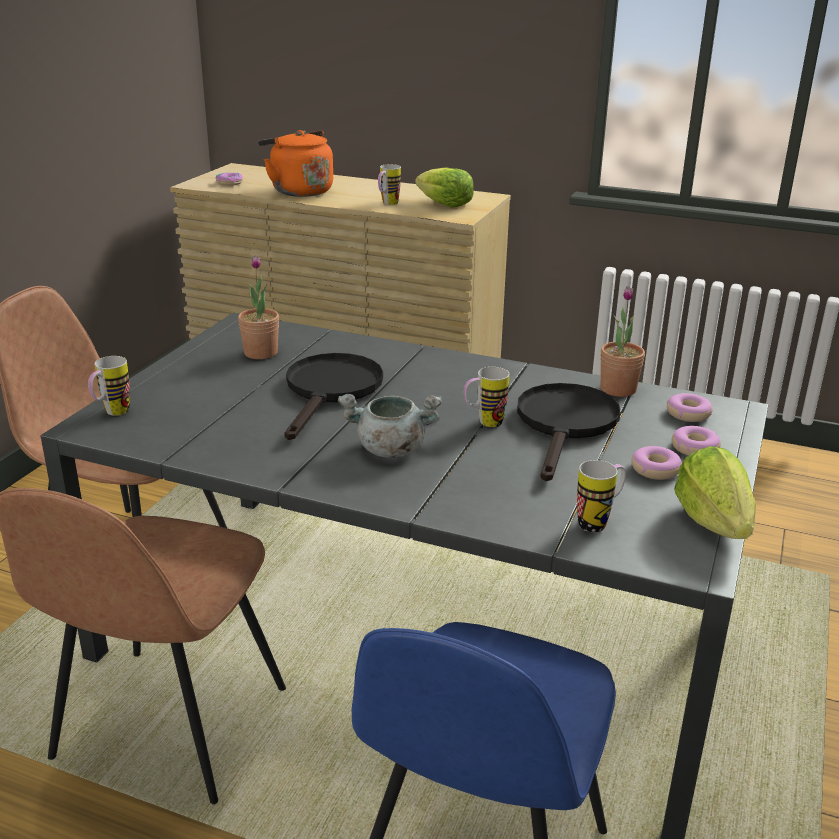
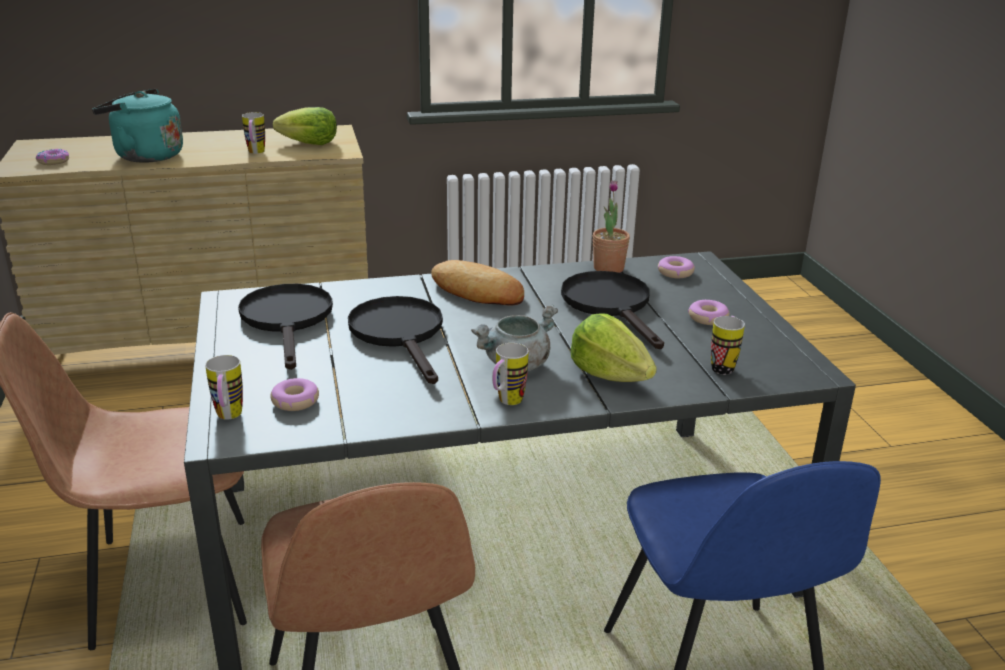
camera: 35 degrees left, 0 degrees up
(261, 353) = (288, 320): potted plant -> black frying pan
(299, 191) = (145, 156): orange kettle -> turquoise kettle
(452, 374) = (477, 291): none -> bread
(484, 423) = (554, 322): mug -> mug (506, 402)
(694, 448) = (710, 295): donut -> donut (295, 401)
(714, 522) = (785, 341): lettuce -> lettuce (609, 375)

